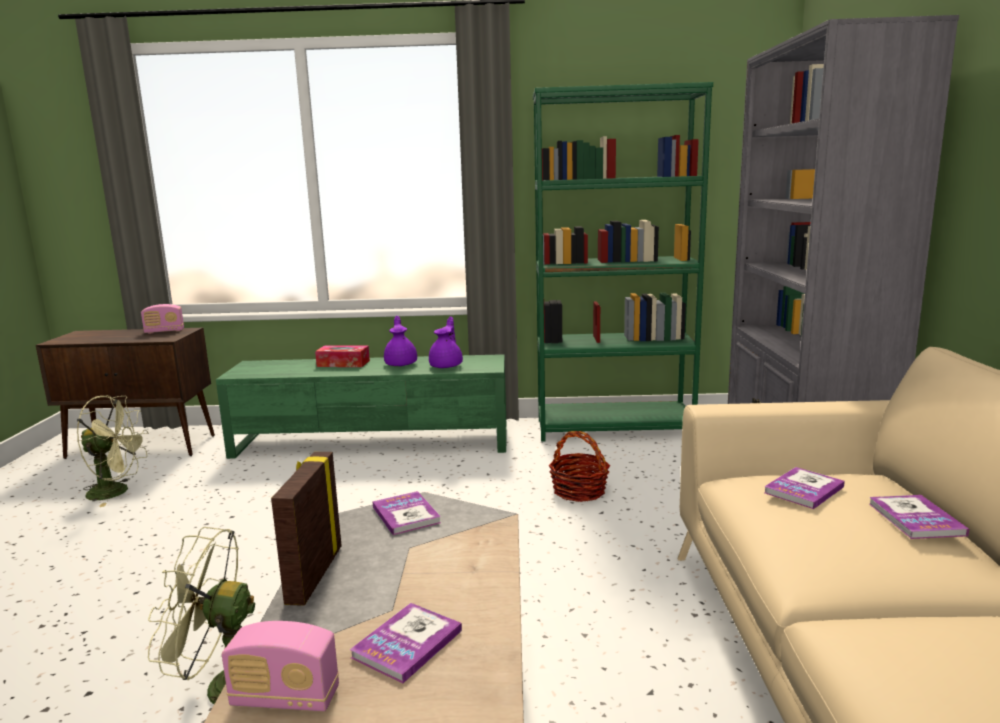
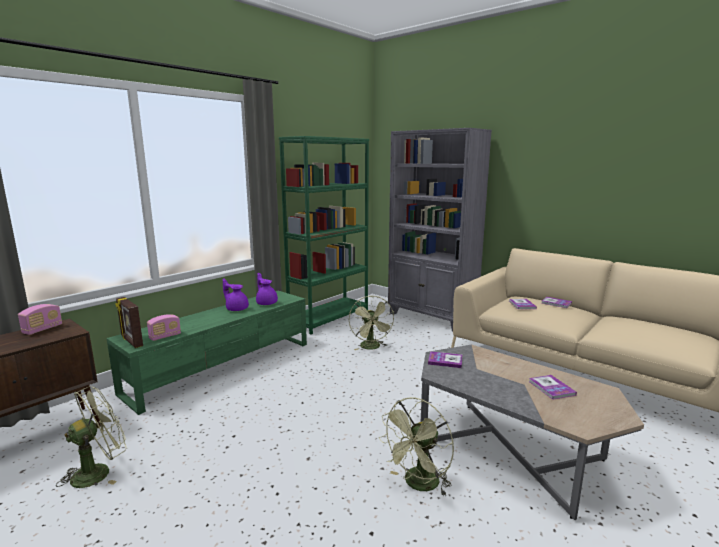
camera: 50 degrees left, 0 degrees up
(285, 698) = (570, 416): radio -> radio (165, 336)
(313, 575) = (479, 390): picture frame -> picture frame (131, 341)
(343, 363) = (198, 318): tissue box -> none
(579, 491) = (372, 347): basket -> green fan

